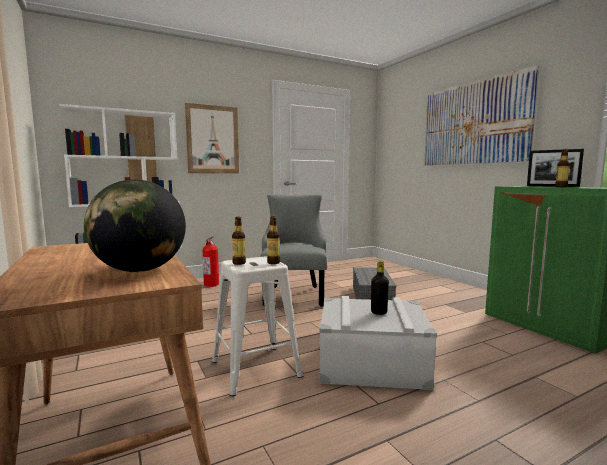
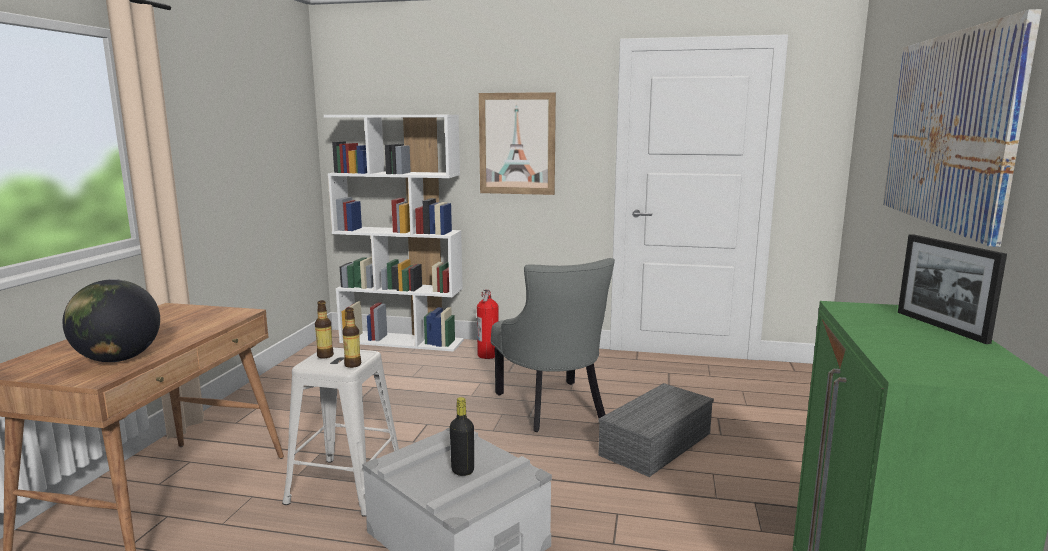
camera: 40 degrees right, 5 degrees up
(294, 296) = (550, 405): grey chair -> grey chair turned 120 degrees clockwise
(561, 187) = (888, 339): bottle -> none

